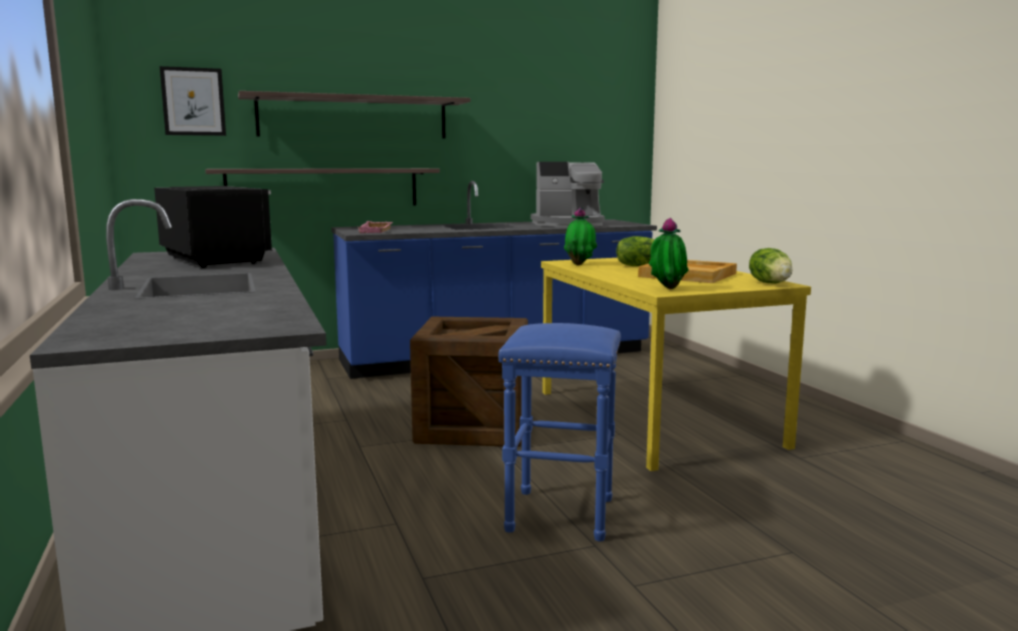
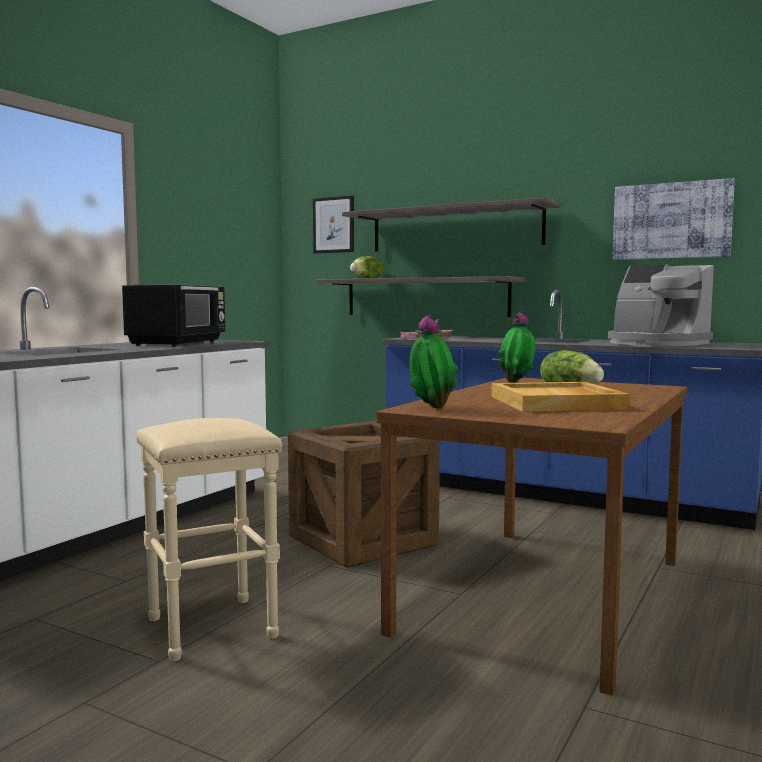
camera: 50 degrees right, 5 degrees down
(544, 124) = (671, 221): none -> picture
(557, 515) = (208, 627): blue stool -> beige stool
(657, 418) = (547, 595): yellow dining table -> brown dining table
(771, 283) = (592, 422): lettuce -> lettuce (367, 279)

